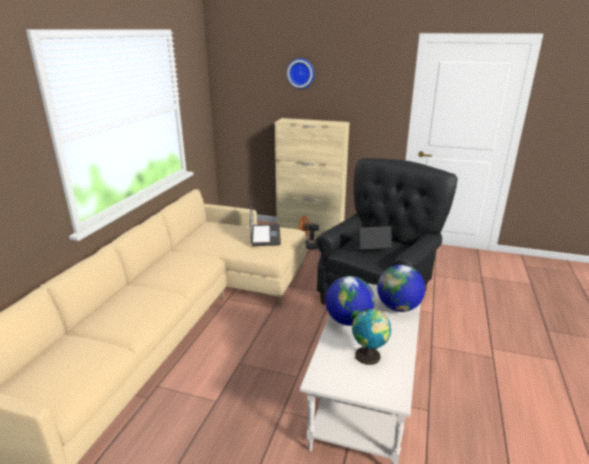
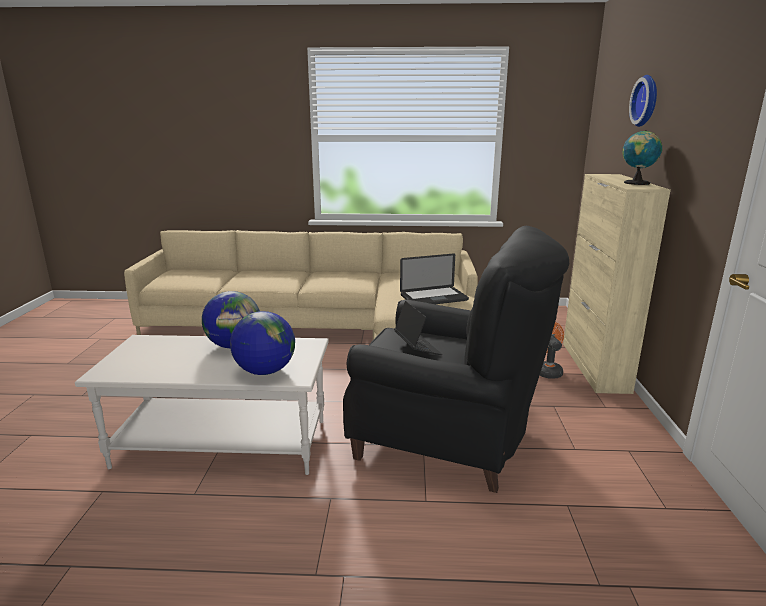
camera: 75 degrees right, 5 degrees down
(369, 357) = (166, 359): globe -> globe (636, 183)

